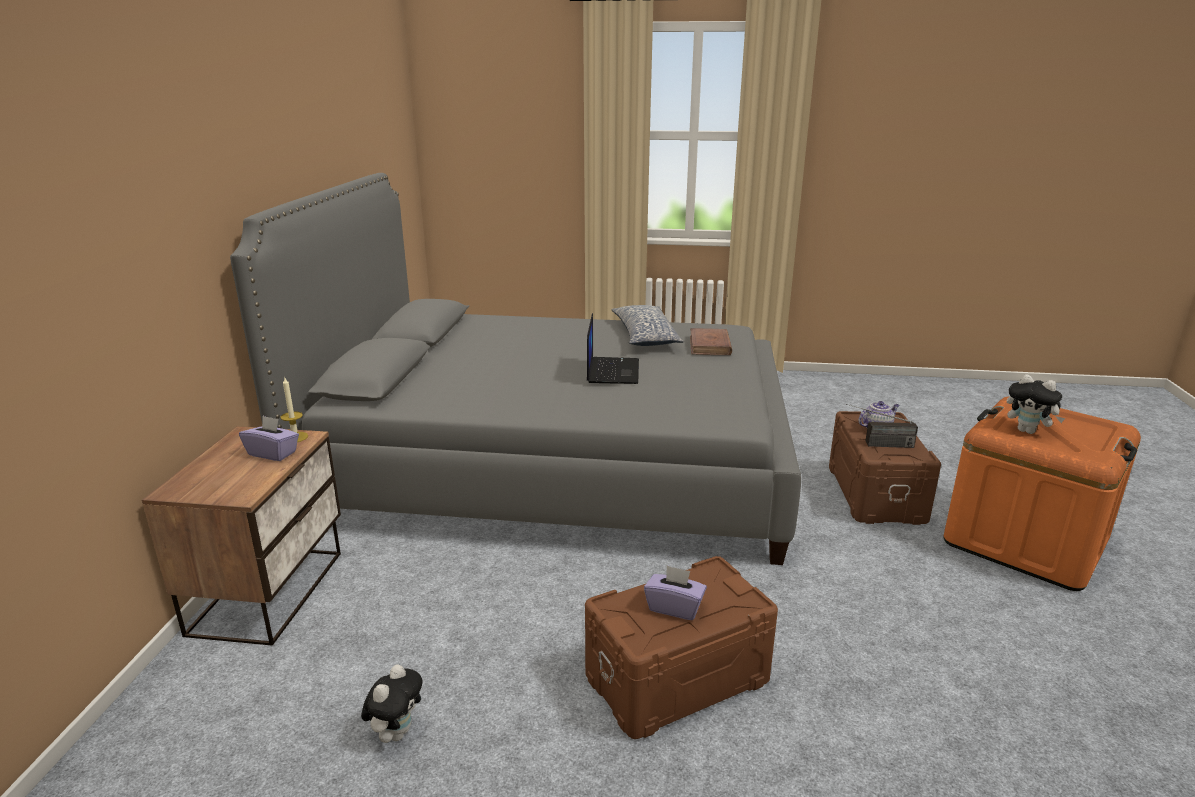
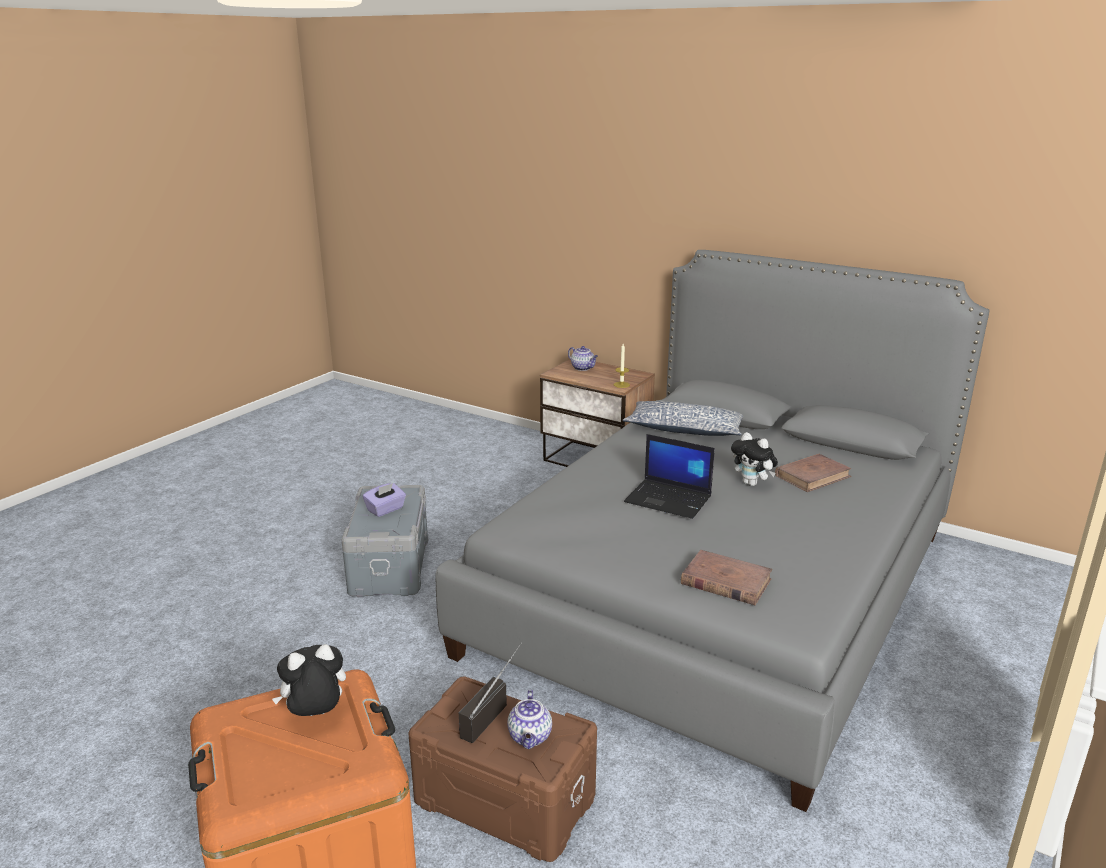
camera: 115 degrees right, 0 degrees up
(214, 477) = (583, 368): none -> teapot
(273, 453) = (602, 379): purple tissue box -> none
(396, 732) = (444, 483): plush toy -> plush toy (752, 483)
(512, 338) = (812, 476): none -> brown book
(644, 336) = (786, 550): pillow -> pillow (684, 429)
(675, 677) = (391, 566): brown storage box -> grey storage box

